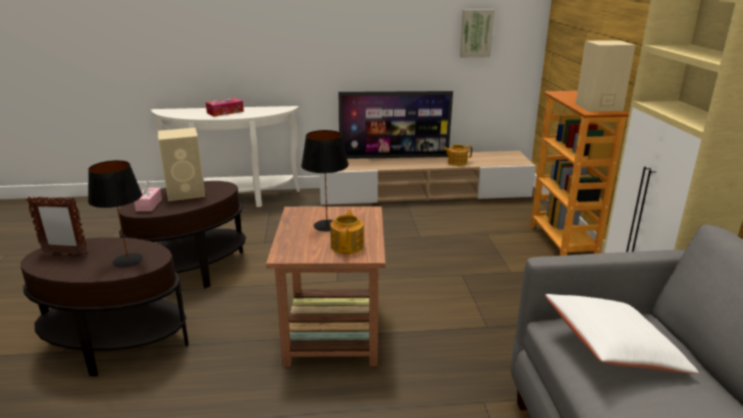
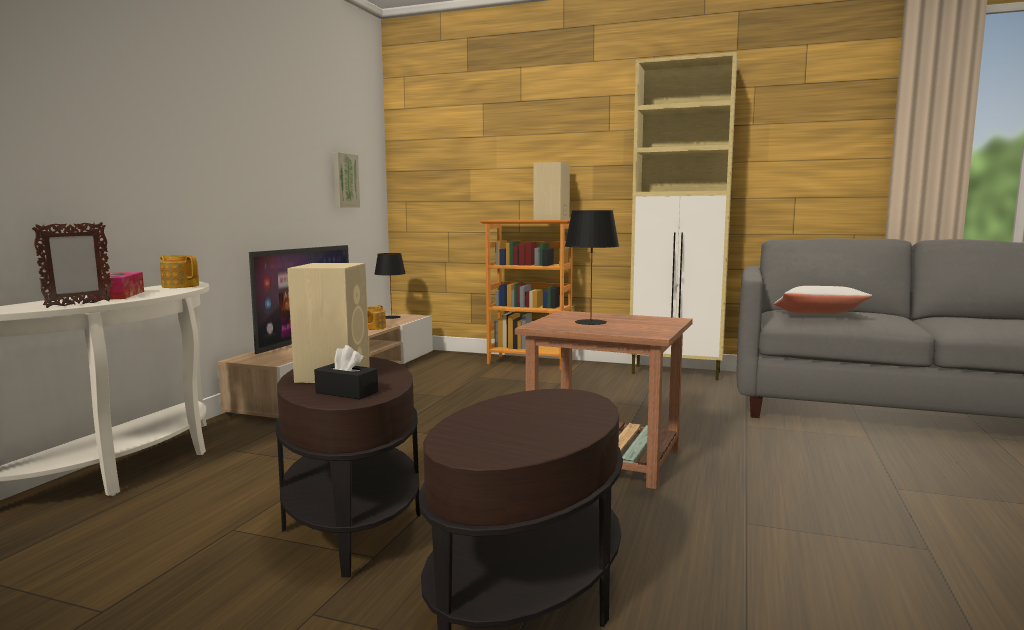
camera: 65 degrees left, 15 degrees down
(64, 253) = (484, 439): picture frame -> picture frame (78, 304)
(128, 260) = (559, 406): black table lamp -> black table lamp (392, 317)
(149, 205) = (346, 392): pink tissue box -> black tissue box
(347, 246) = (647, 321): teapot -> teapot (180, 286)

